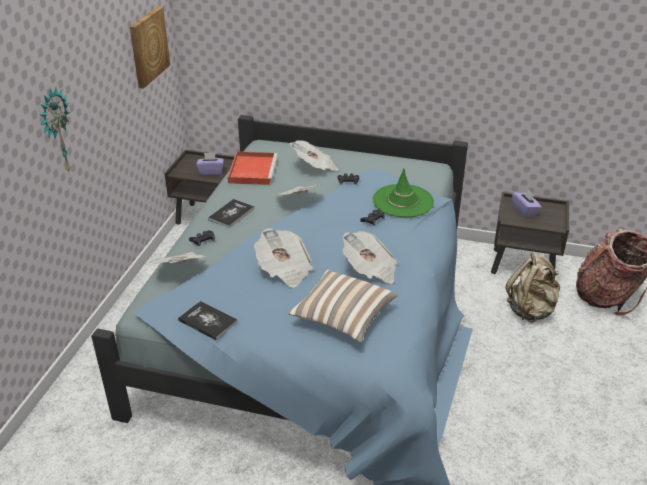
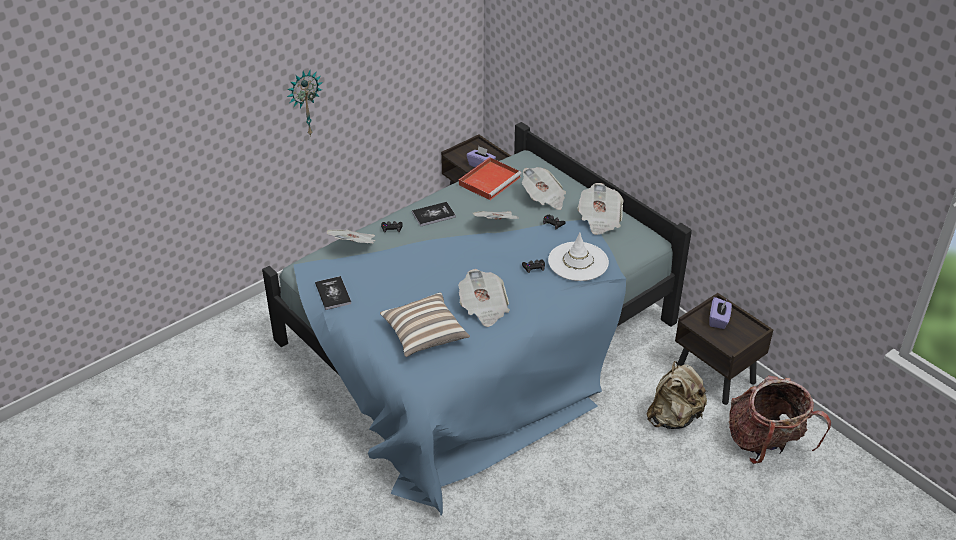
camera: 35 degrees right, 5 degrees up
(148, 46) = (440, 39): picture -> none
(284, 270) = (422, 279): newspaper -> newspaper (599, 220)
(403, 201) = (578, 262): green hat -> white hat

